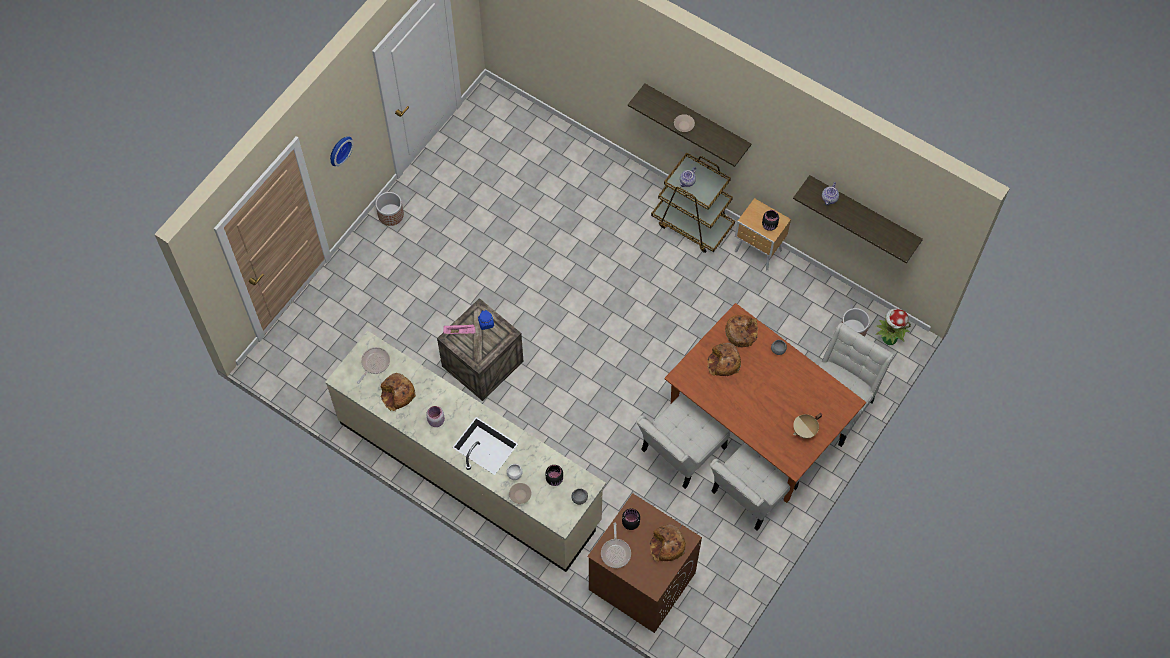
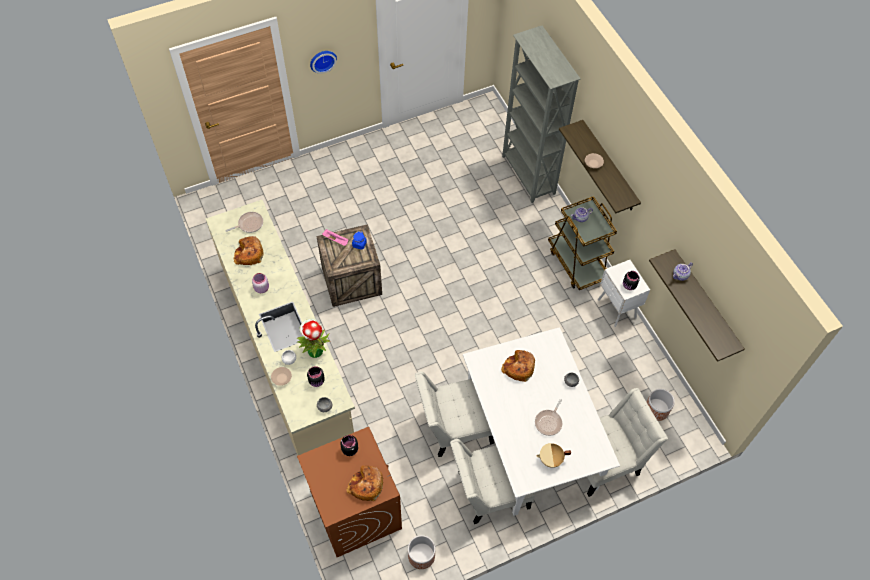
camera: 30 degrees right, 5 degrees down
(391, 214) = (361, 148): planter -> planter (421, 556)
(585, 154) = (528, 175): none -> grey bookcase
(616, 552) = (321, 466): frying pan -> frying pan (549, 422)
(741, 333) = (549, 352): bread -> none
(756, 423) = (530, 438): brown dining table -> white dining table
(758, 252) = (616, 310): brown nightstand -> white nightstand
(889, 338) = (684, 431): potted plant -> potted plant (314, 350)

